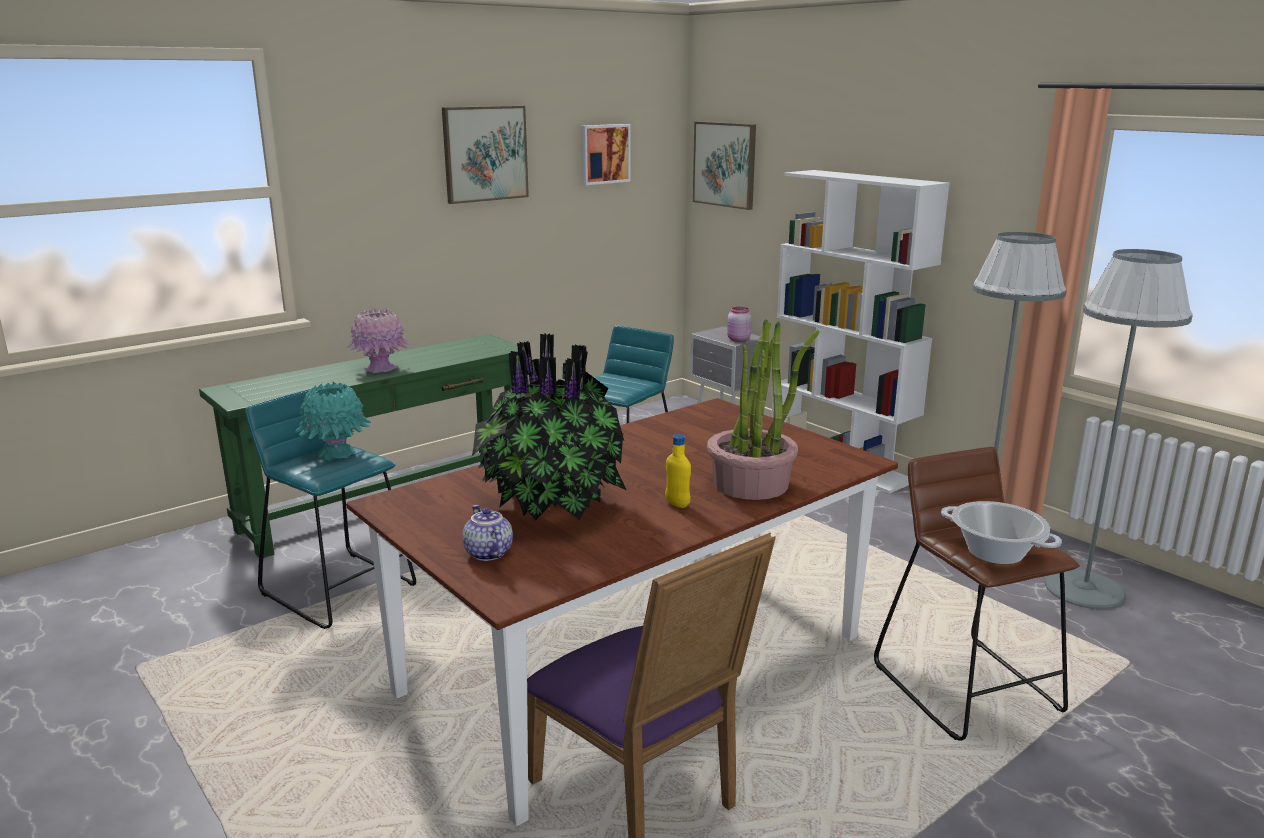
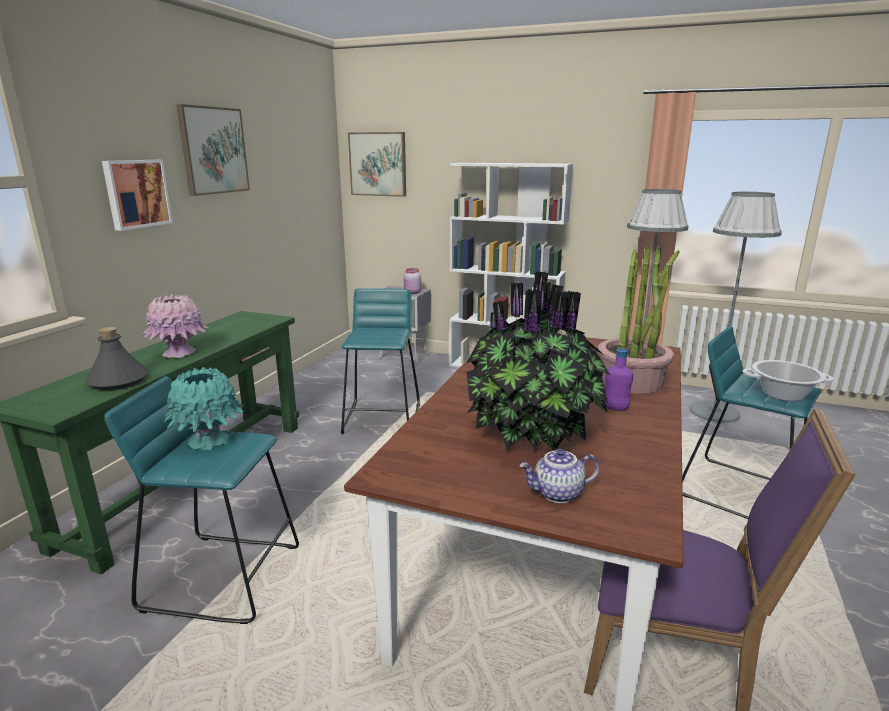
camera: 30 degrees left, 0 degrees up
(306, 385) = (119, 381): none -> grey bottle
(487, 553) = (558, 494): teapot -> teapot turned 45 degrees counterclockwise
(604, 154) = (293, 155): picture -> picture (136, 193)
(677, 504) = (615, 408): yellow bottle -> purple bottle
(967, 687) = (740, 492): brown stool -> turquoise stool

